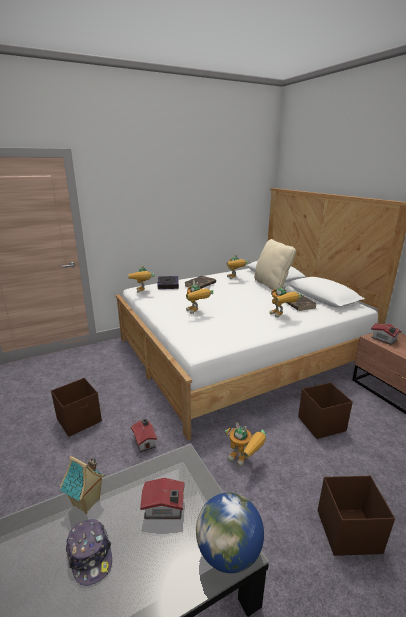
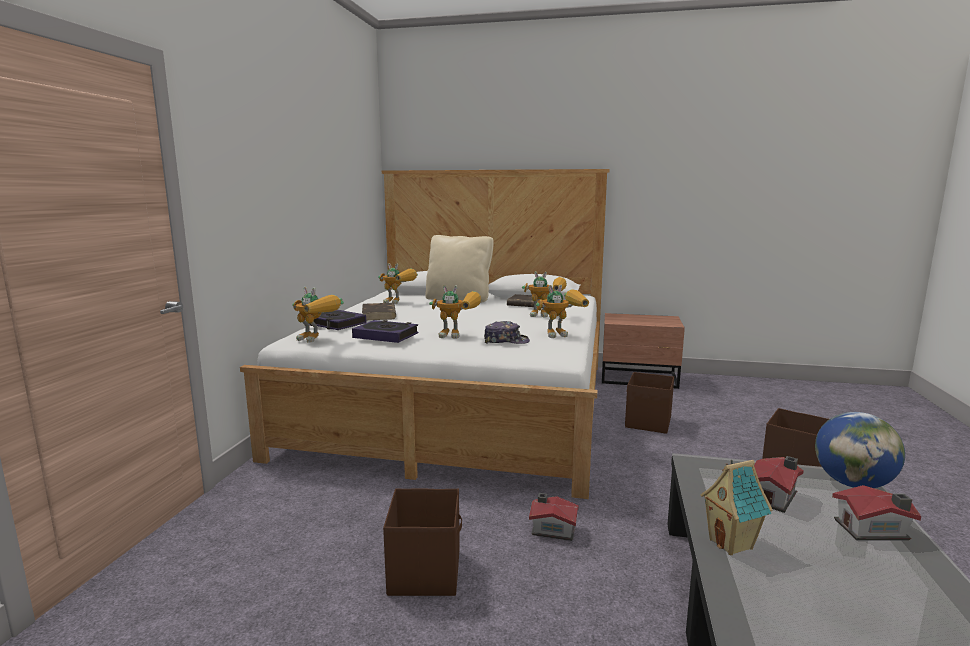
camera: 50 degrees left, 10 degrees down
(90, 555) = (826, 561): cap -> cap (506, 341)
(165, 300) = (386, 336): none -> book
(244, 460) = (659, 479): toy robot -> toy robot (562, 334)
(384, 339) = (624, 320): toy house -> toy house (873, 530)

